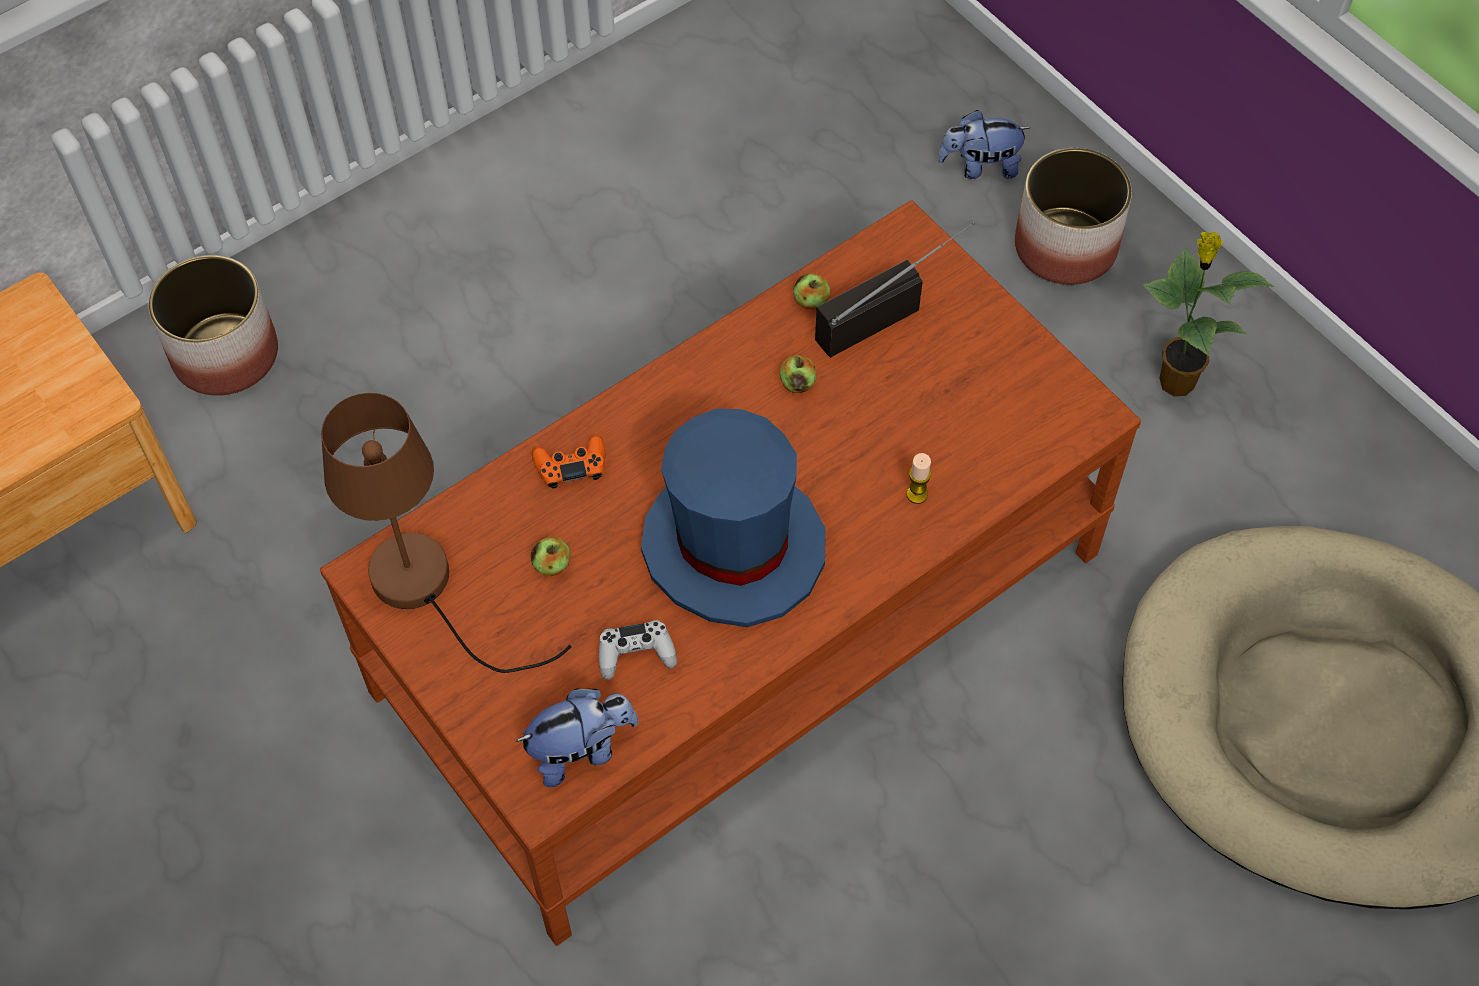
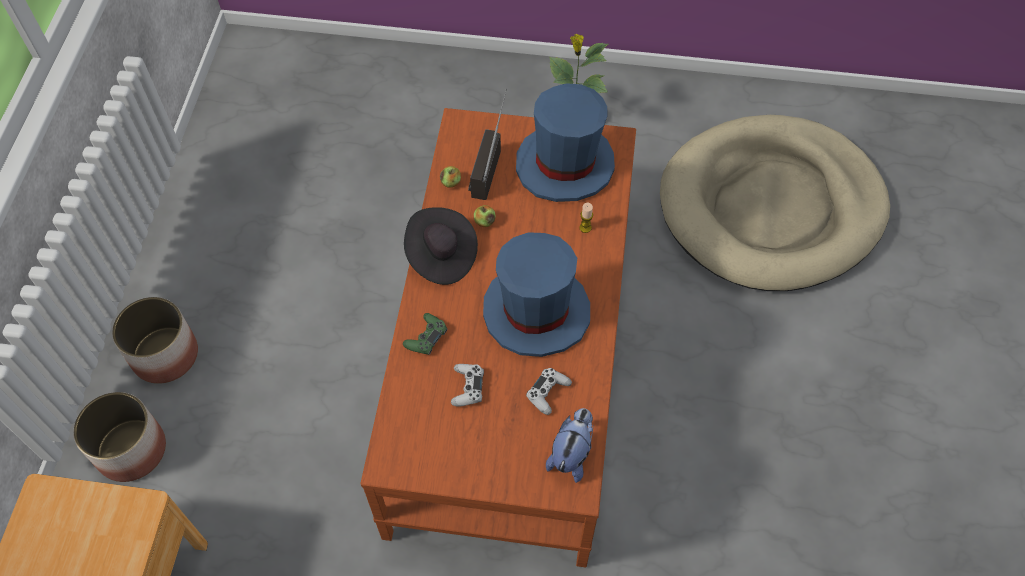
camera: 45 degrees left, 0 degrees up
(428, 590) = (424, 447): brown table lamp -> none
(552, 565) = (467, 387): apple -> white game controller
(571, 466) = (426, 337): orange game controller -> green game controller
(697, 382) = (441, 256): none -> black hat
(980, 166) = (405, 92): plush toy -> none
(984, 393) = (565, 165): none -> blue hat
(1066, 246) = (476, 100): planter -> planter (165, 354)

